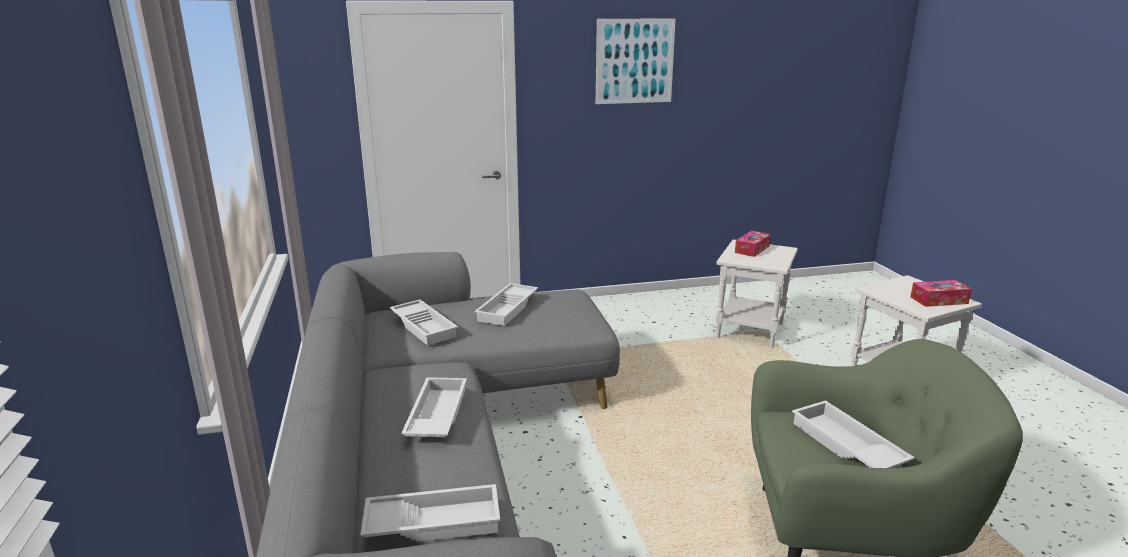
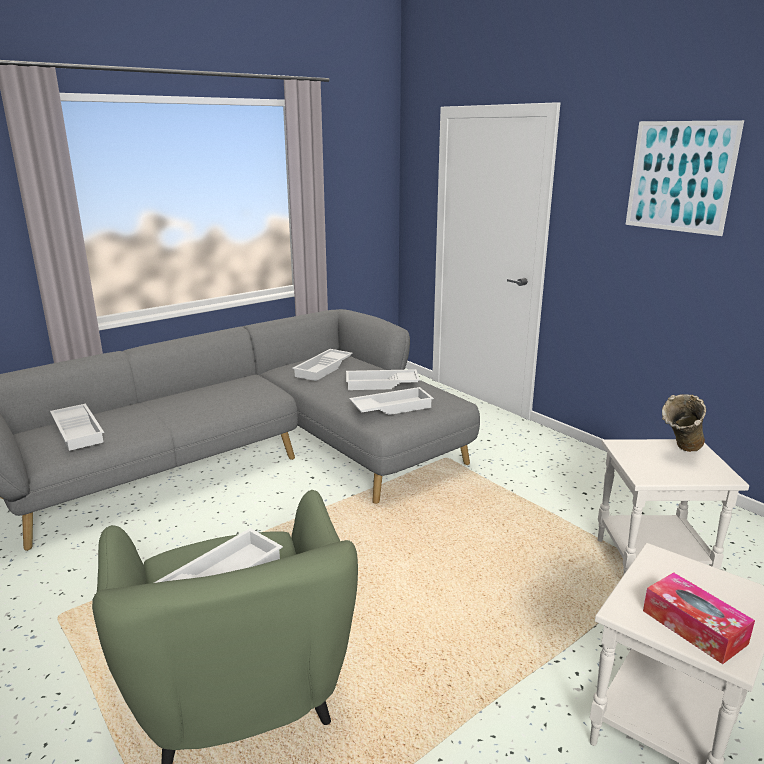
camera: 65 degrees right, 0 degrees up
(435, 415) = (200, 403): white tray -> white tray (391, 407)
(752, 249) = (680, 454): tissue box -> beige vase

